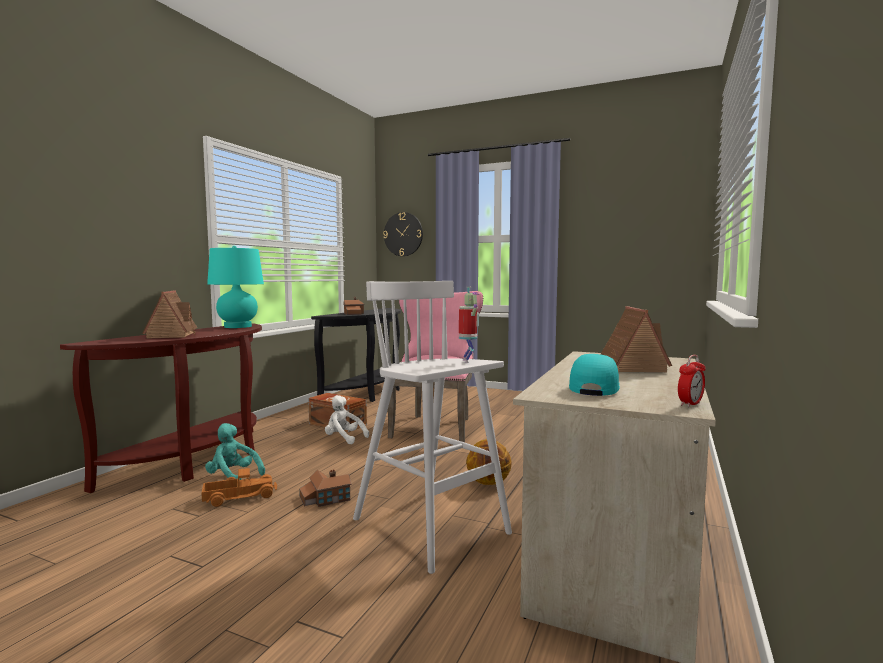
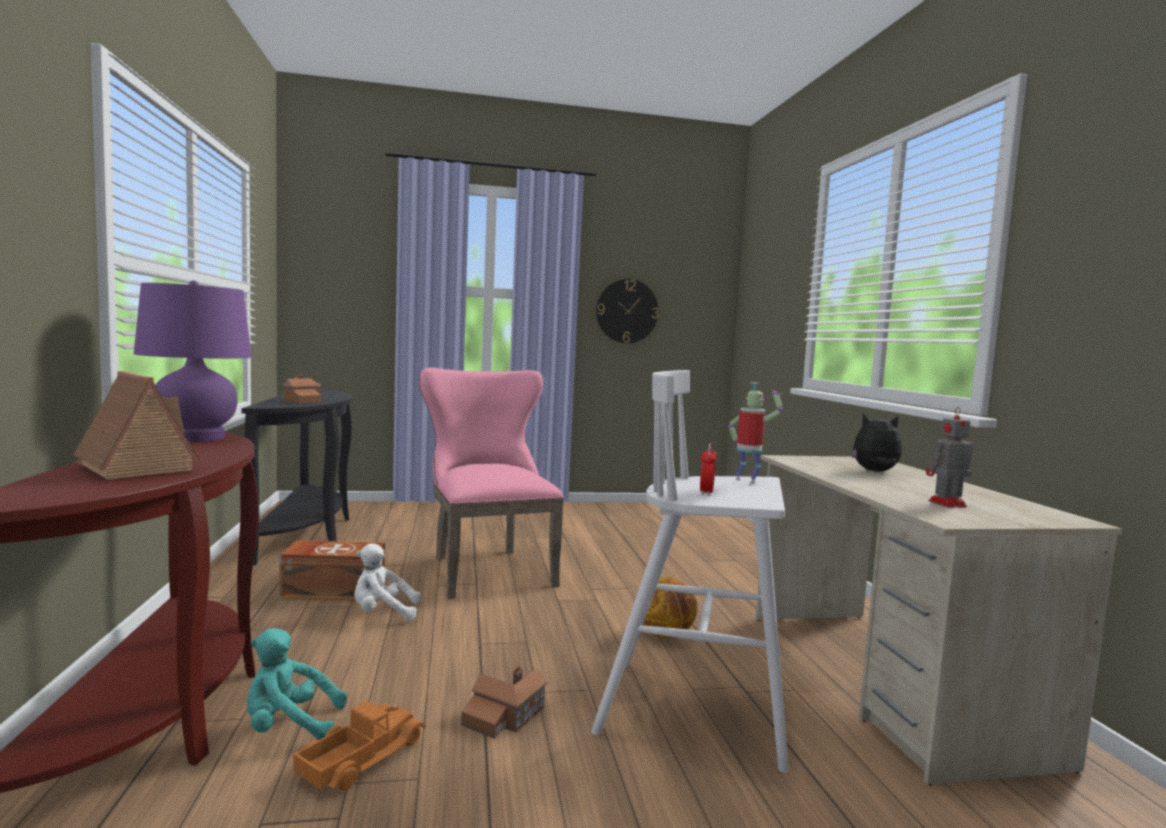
camera: 35 degrees left, 0 degrees up
(238, 326) = (196, 438): turquoise table lamp -> purple table lamp
(403, 234) = (331, 271): wall clock -> wall clock (627, 311)
(594, 387) = (945, 503): turquoise cap -> toy robot
(632, 366) = (875, 472): toy house -> plush toy
(690, 404) = (1059, 513): alarm clock -> alarm clock (706, 492)

